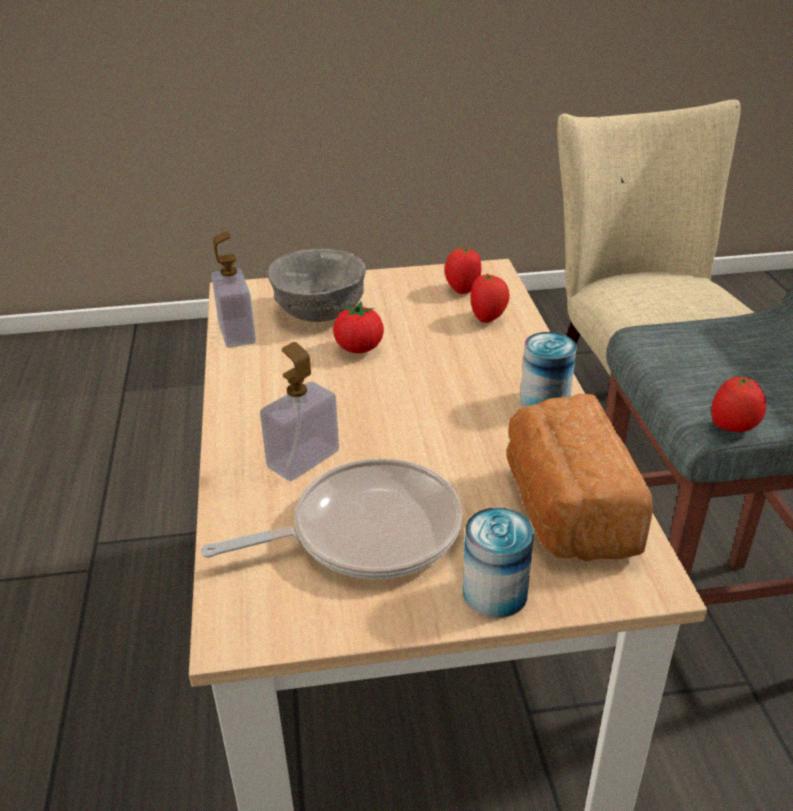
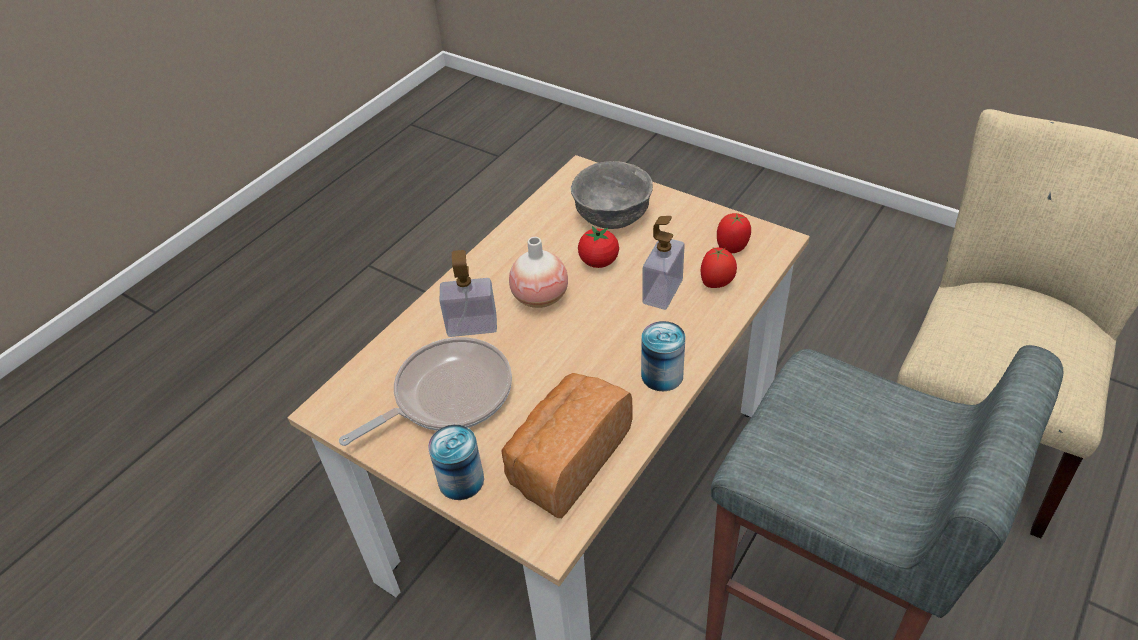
camera: 45 degrees right, 10 degrees up
(237, 333) = (543, 207): soap dispenser -> soap dispenser (662, 292)
(342, 401) = (540, 297): none -> vase
(366, 531) = (446, 395): frying pan -> frying pan turned 60 degrees counterclockwise
(732, 428) = (761, 481): tomato -> none

